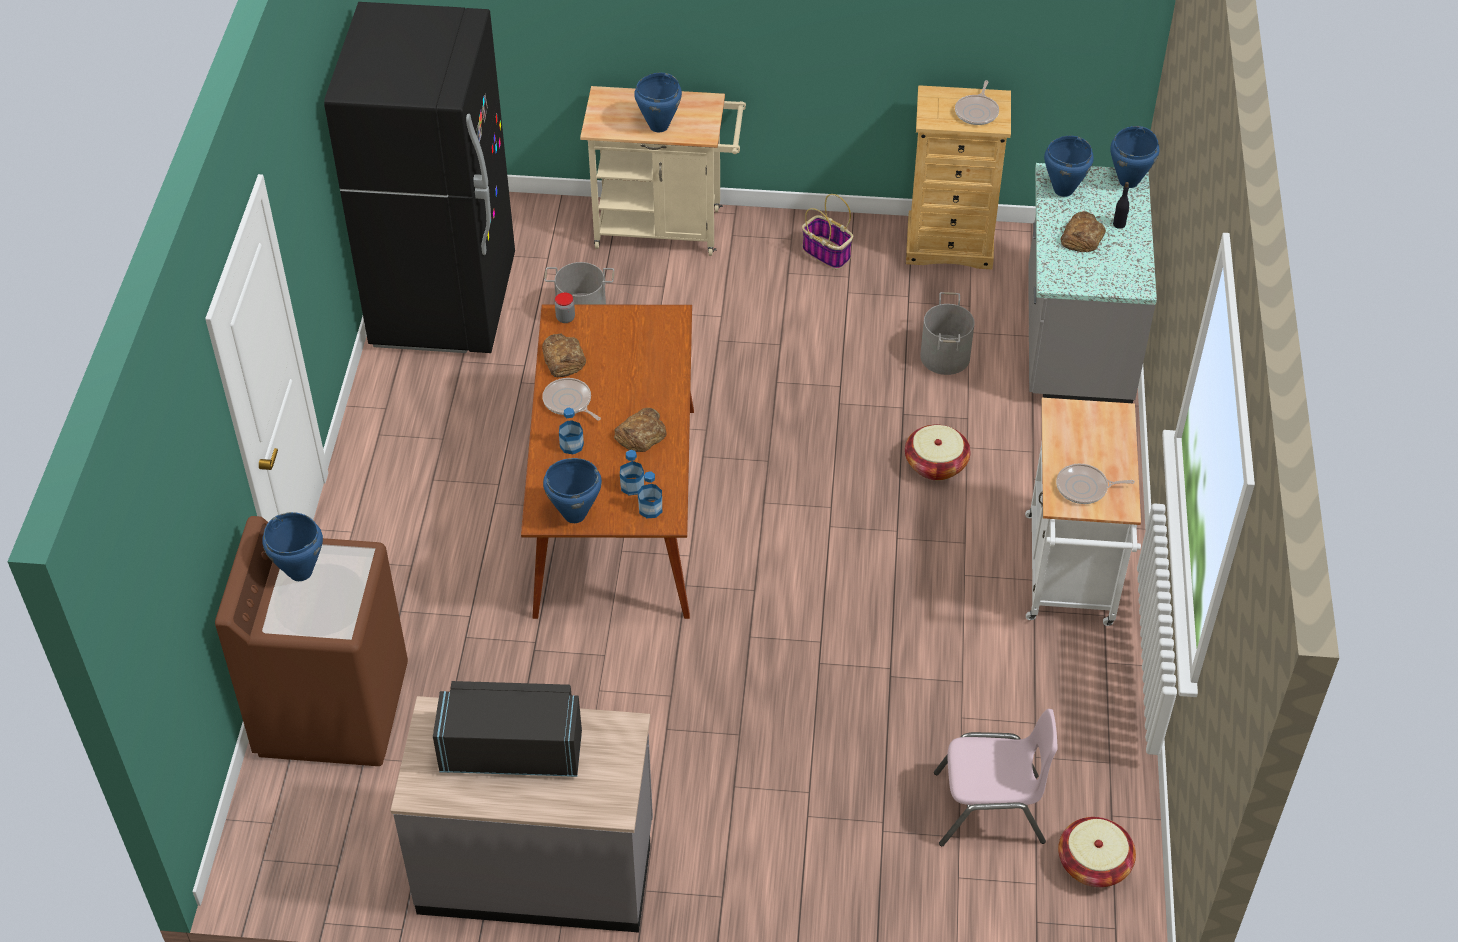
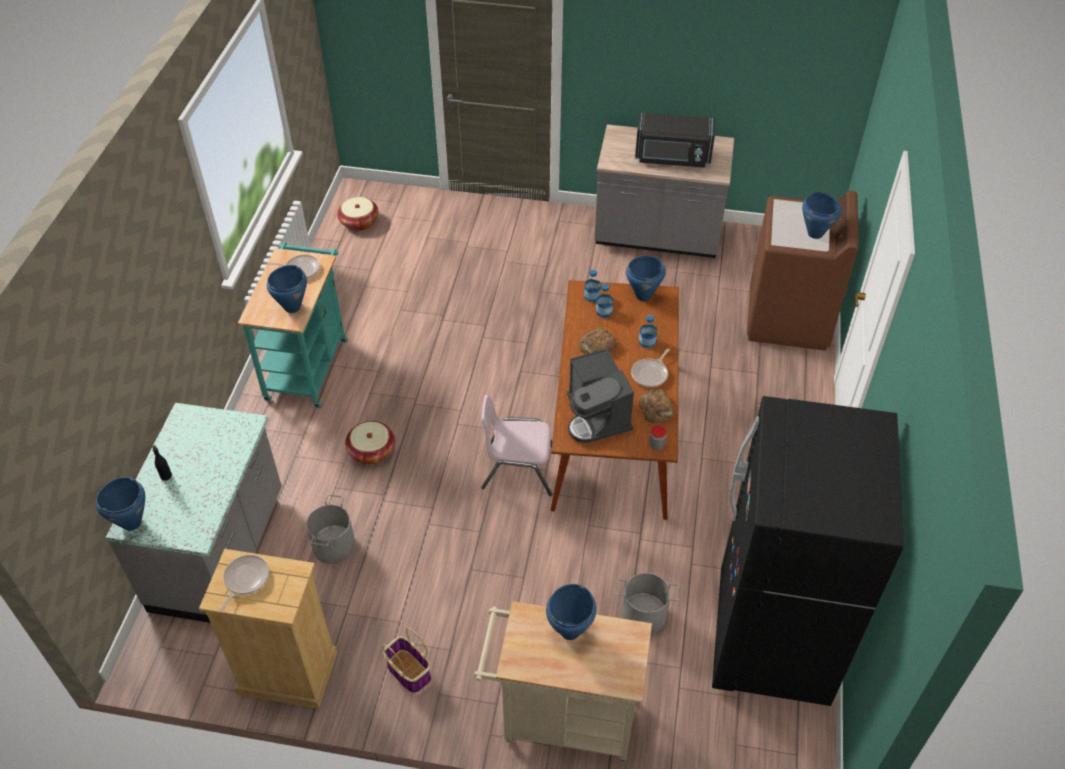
camera: 175 degrees left, 0 degrees up
(569, 402) = (650, 374): frying pan -> frying pan turned 75 degrees clockwise
(638, 345) = (597, 416): none -> coffee machine
(989, 809) = (406, 248): pink chair -> pink chair (518, 469)
(1063, 190) = (197, 517): blue cooking pot -> blue cooking pot (293, 307)
(1069, 578) = (308, 364): white cart -> turquoise cart
(1082, 237) = (205, 465): bread -> none

